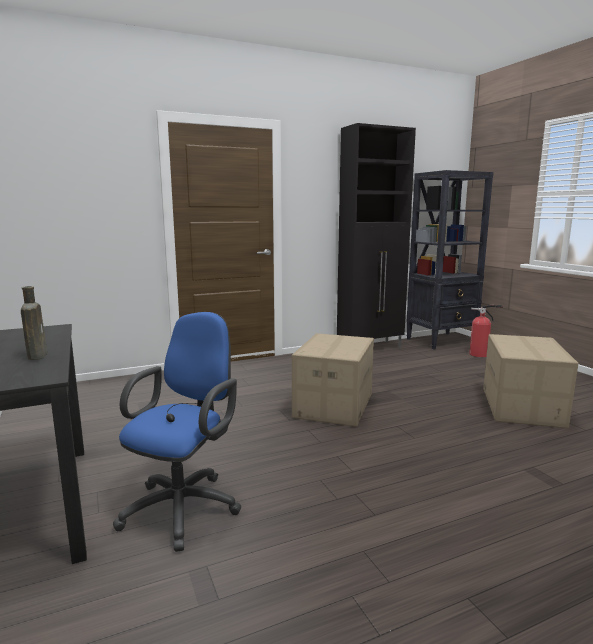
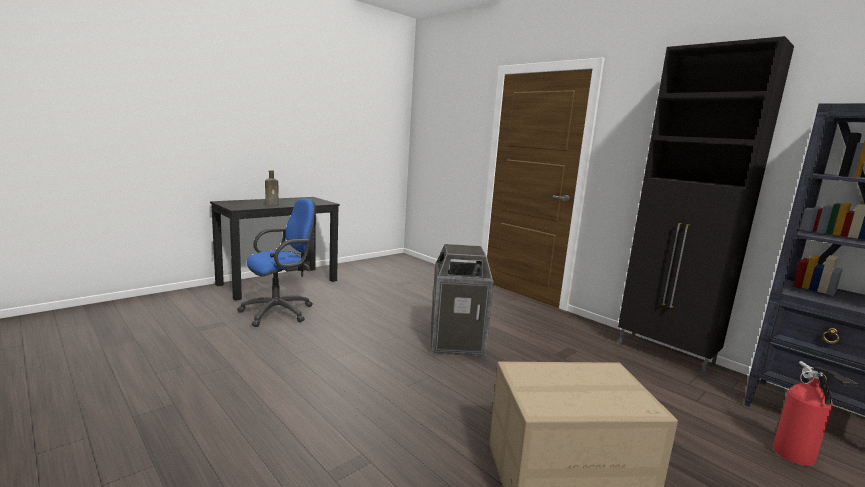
camera: 70 degrees right, 0 degrees up
(185, 506) = (281, 312): blue office chair -> blue office chair turned 45 degrees counterclockwise
(333, 405) = (457, 343): cardboard box -> trash can

